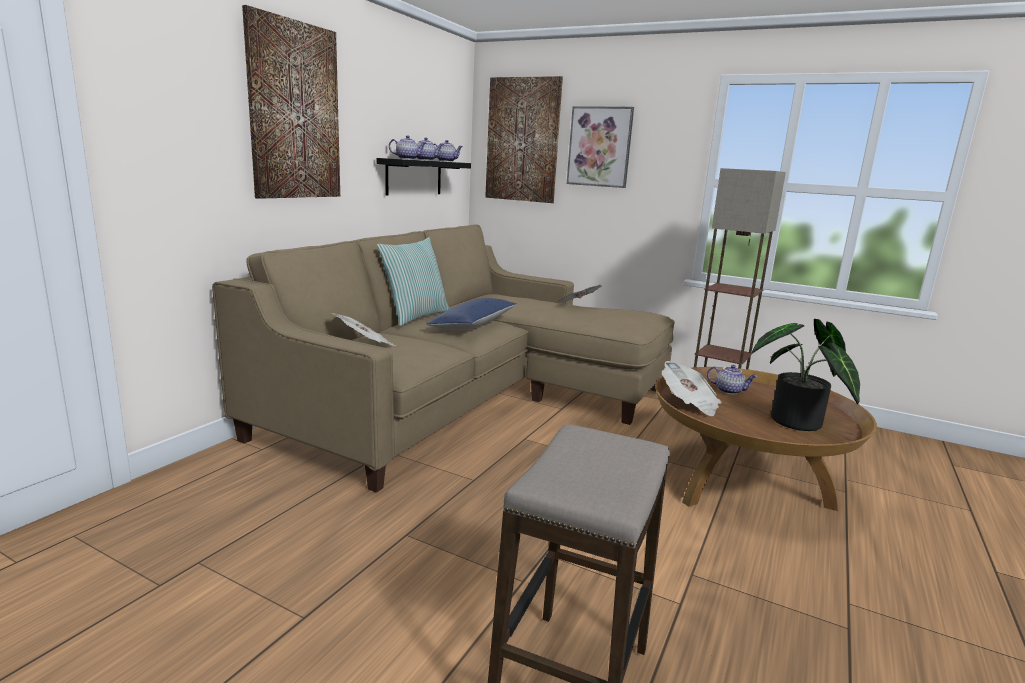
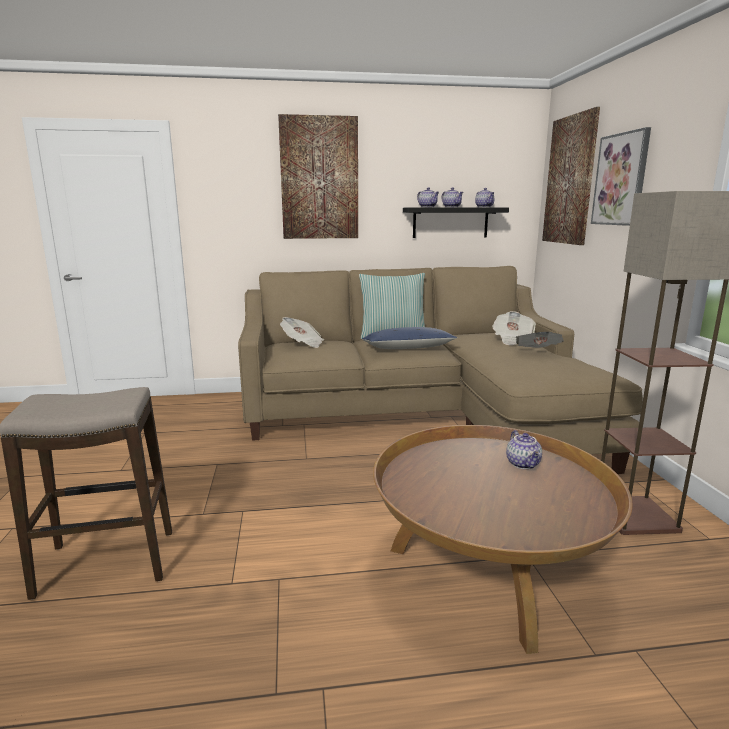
camera: 55 degrees right, 0 degrees up
(689, 404) = (443, 454): newspaper -> newspaper (512, 340)
(797, 424) = (492, 512): potted plant -> none

